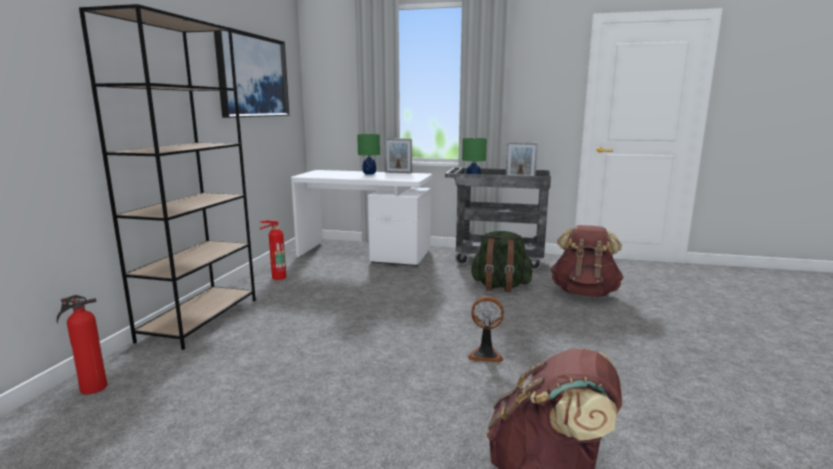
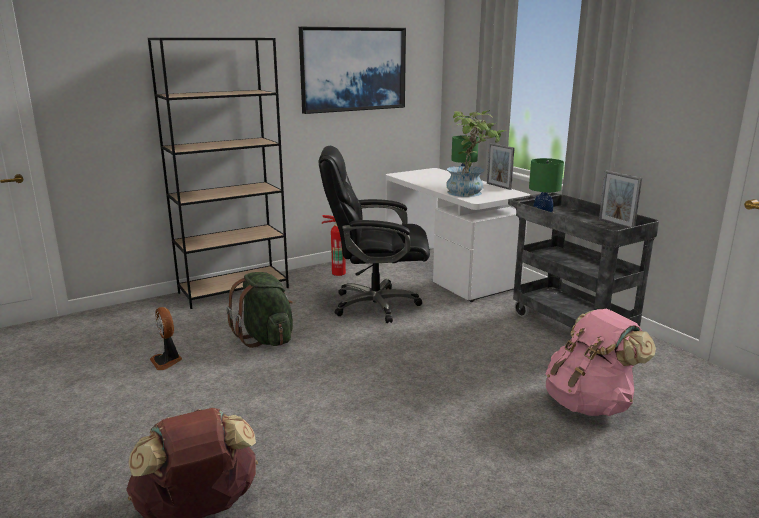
camera: 45 degrees right, 5 degrees up
(91, 388) = (119, 314): fire extinguisher -> none
(359, 287) = (377, 304): none -> black office chair
(394, 177) = (470, 192): none -> potted plant
(485, 354) = (347, 409): fan -> fan (167, 361)
(500, 286) = (506, 355): green backpack -> green backpack (266, 338)
(584, 293) = (589, 403): brown backpack -> pink backpack

